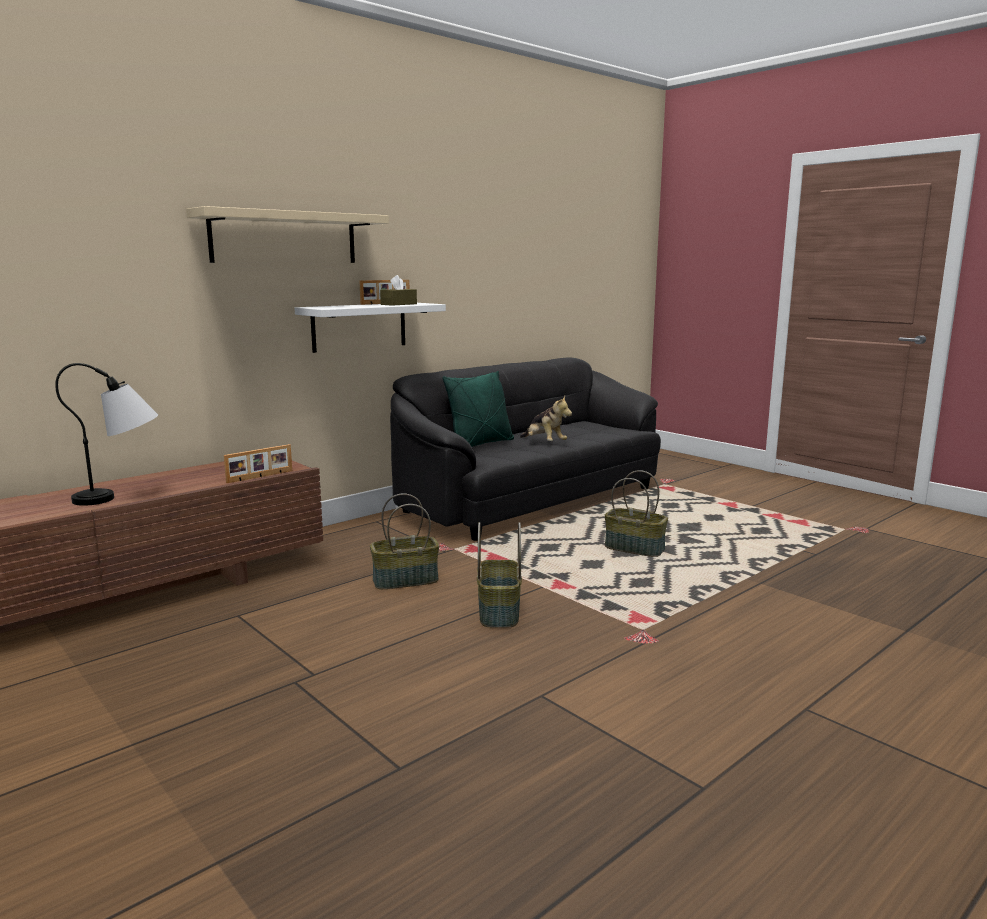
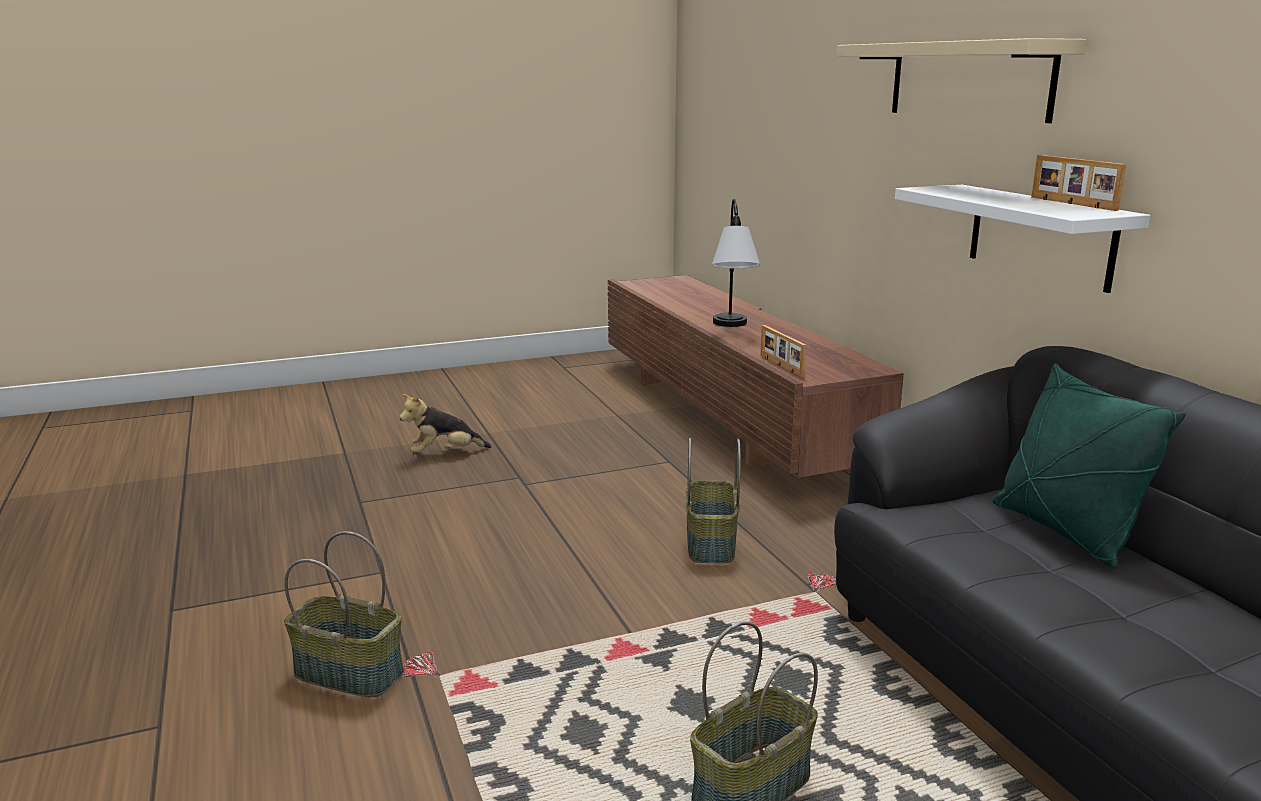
camera: 110 degrees right, 5 degrees up
(399, 304) = (1040, 206): brown tissue box -> none
(498, 611) = (577, 585): basket -> basket (350, 672)
(544, 443) = (1093, 604): plush toy -> plush toy (444, 453)

